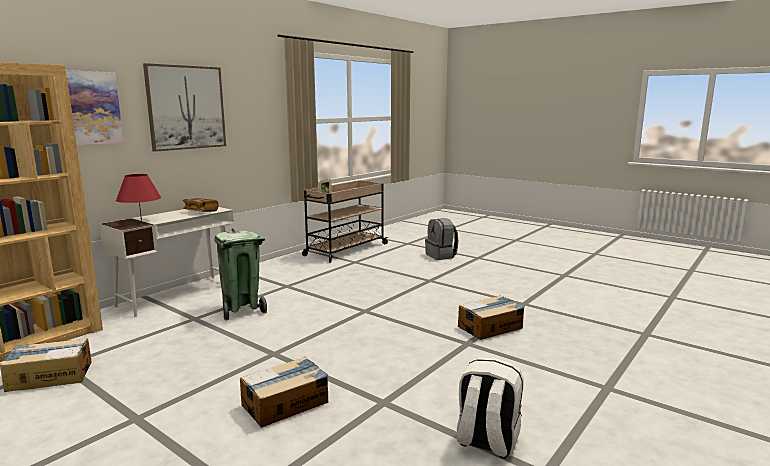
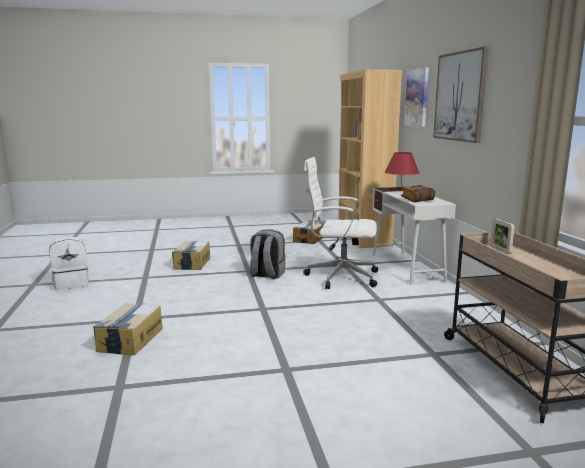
camera: 130 degrees right, 0 degrees up
(242, 309) = (340, 277): green trash can -> white office chair
(441, 256) = (391, 443): grey backpack -> grey backpack (267, 275)

